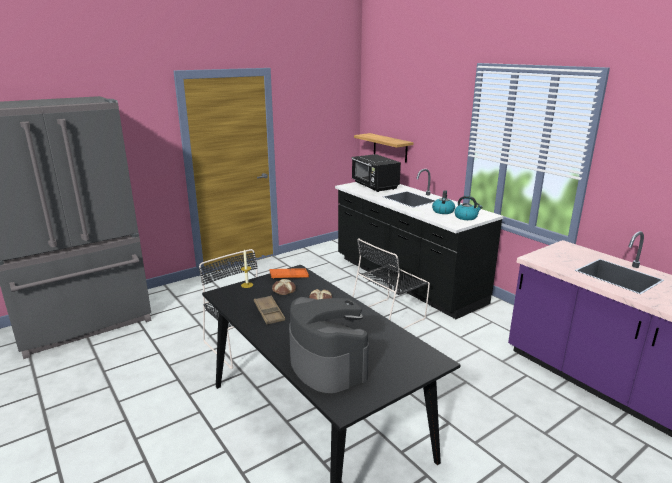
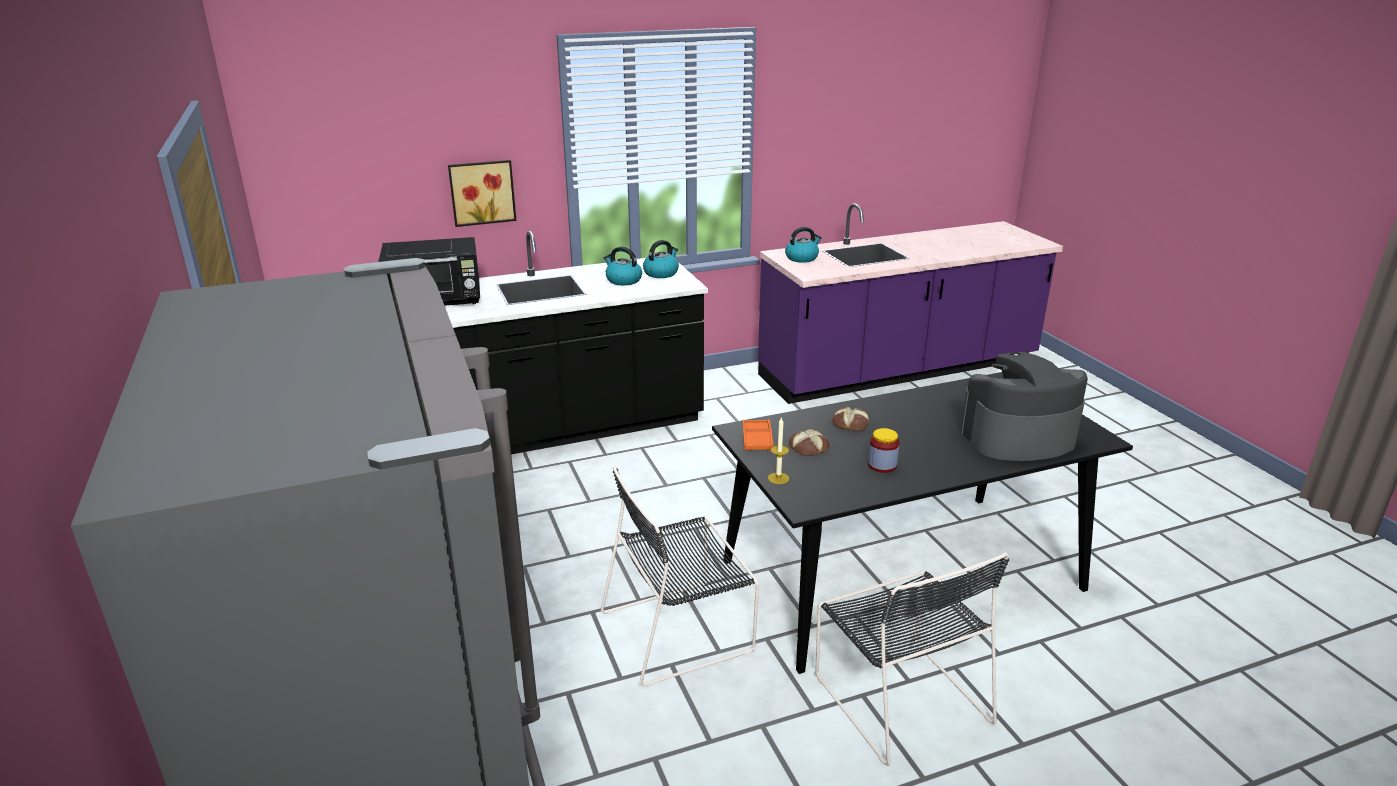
camera: 75 degrees left, 5 degrees up
(269, 313) = (882, 465): brown tray -> jar
(389, 316) = (659, 468): black chair -> black chair (898, 695)
(390, 147) = (369, 225): shelf -> none
(431, 145) = (482, 192): none -> picture
(568, 253) = (802, 258): none -> kettle

